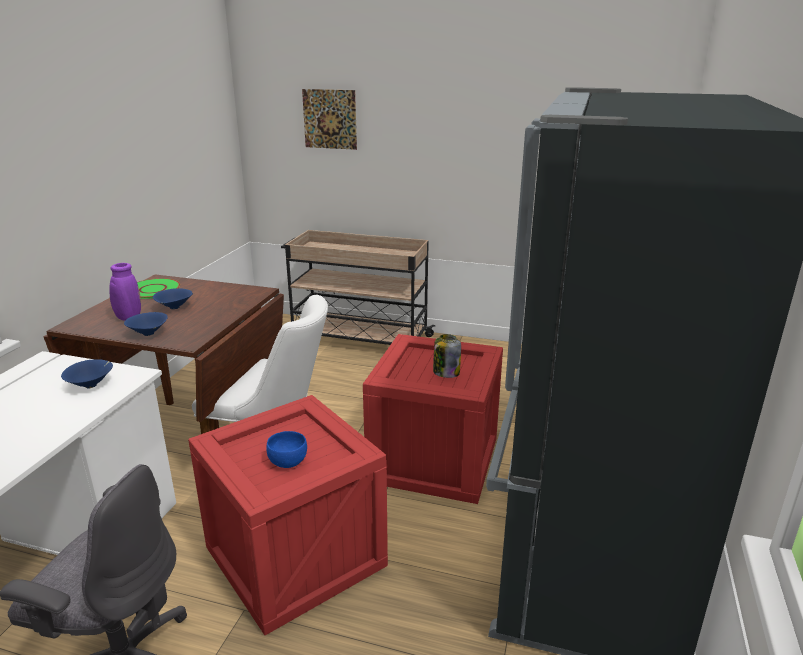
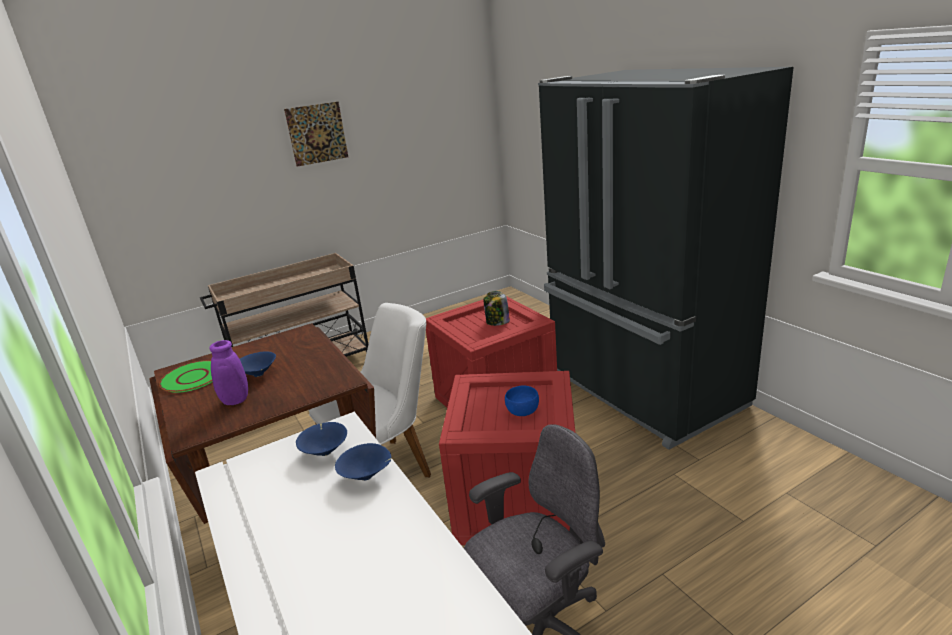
camera: 45 degrees left, 0 degrees up
(149, 334) = (292, 397): blue bowl -> blue bowl (367, 476)
(330, 119) = (200, 164): picture -> picture (317, 133)

